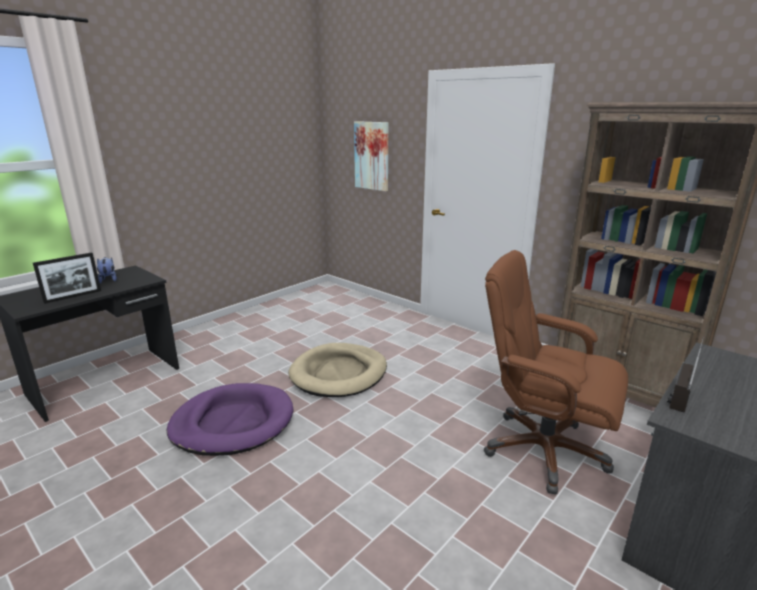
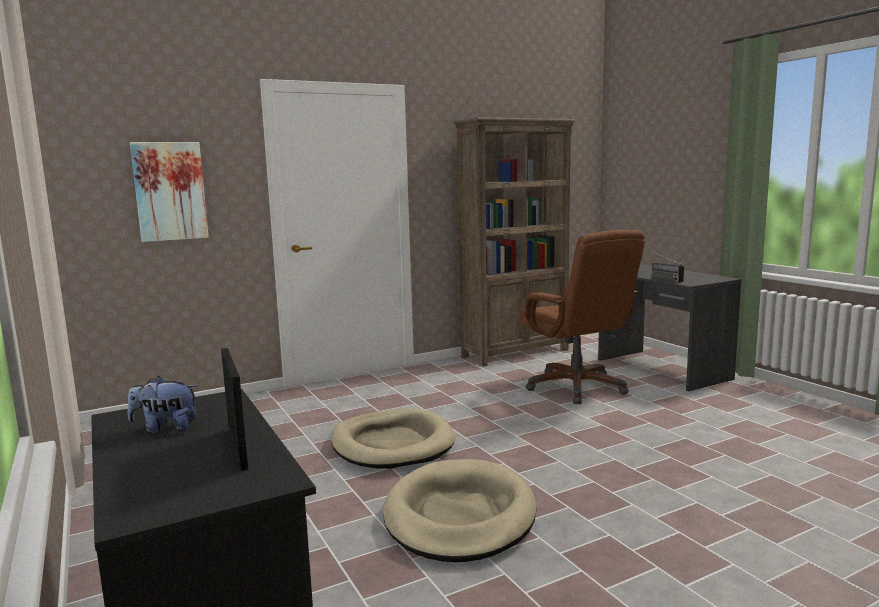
camera: 70 degrees left, 10 degrees down
(233, 423) = (459, 516): purple dog bed -> beige dog bed
(542, 450) = (577, 387): brown office chair -> brown office chair turned 75 degrees counterclockwise

